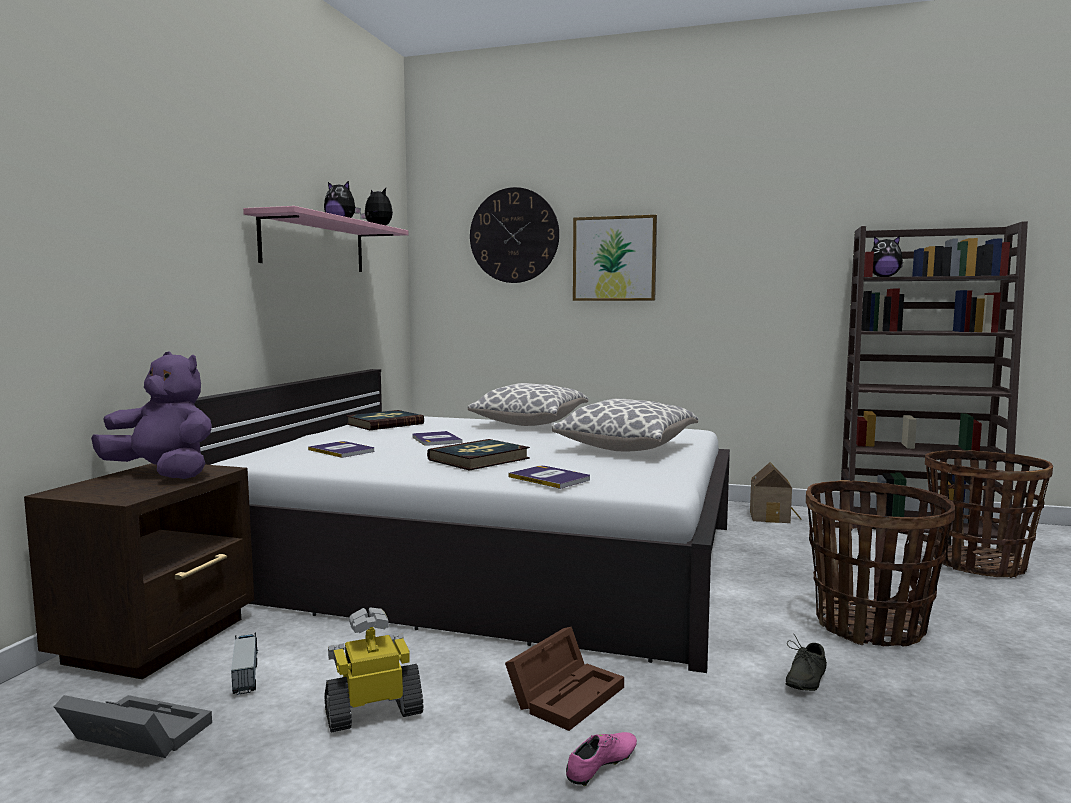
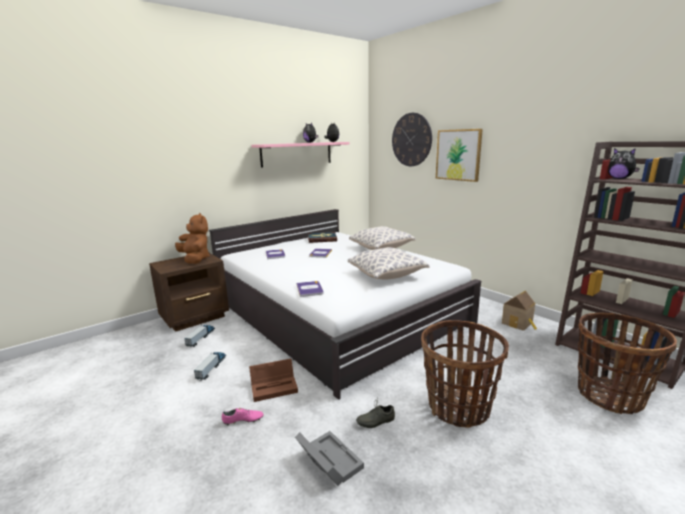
camera: 35 degrees right, 10 degrees up
(133, 736) = (151, 351): grey storage box -> grey storage box (327, 461)
(163, 474) = (195, 259): purple plush toy -> brown plush toy
(373, 712) = (212, 368): toy robot -> toy truck
(479, 459) = (309, 270): book -> none

